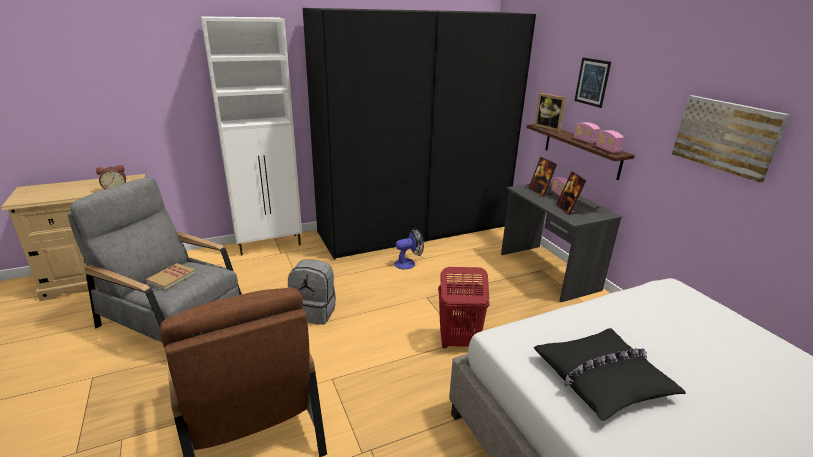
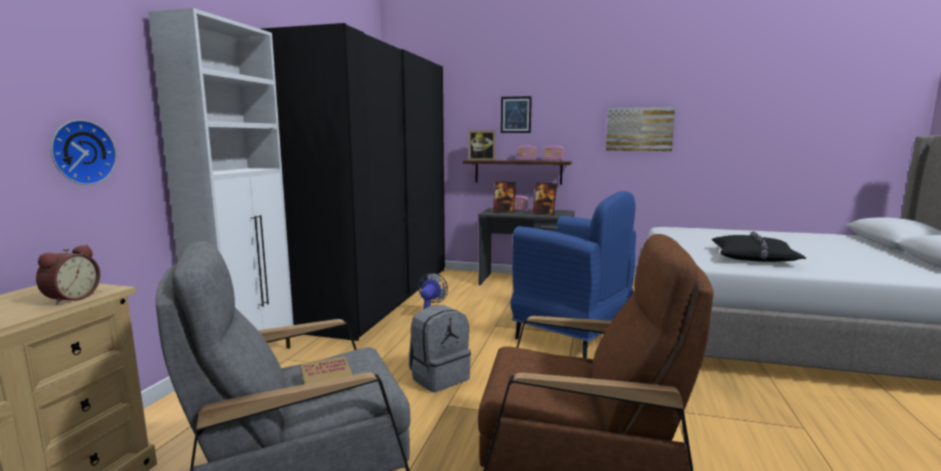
camera: 50 degrees left, 15 degrees down
(159, 107) = (81, 152): none -> wall clock
(458, 342) = (573, 335): red laundry basket -> blue armchair

